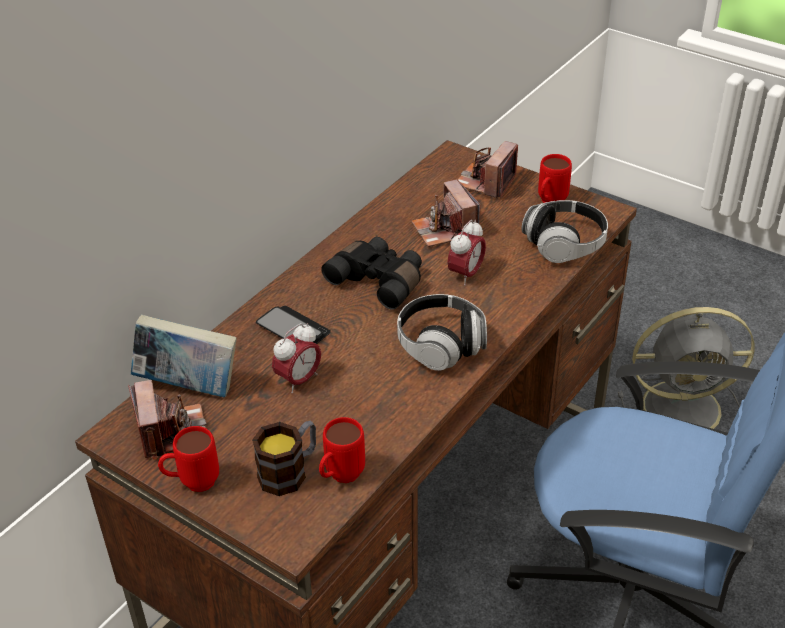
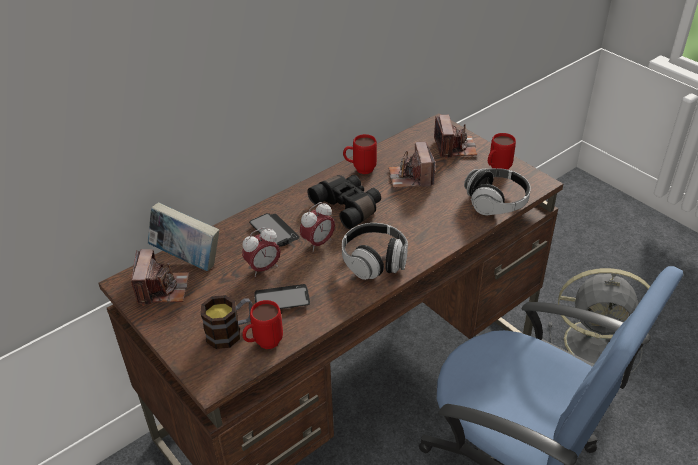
camera: 15 degrees right, 0 degrees up
(192, 483) = (161, 327): red mug -> red mug (360, 170)
(340, 416) = (282, 299): none -> phone
(466, 274) = (413, 212): alarm clock -> alarm clock (318, 243)
(486, 182) = (455, 148): camera -> camera turned 135 degrees clockwise

